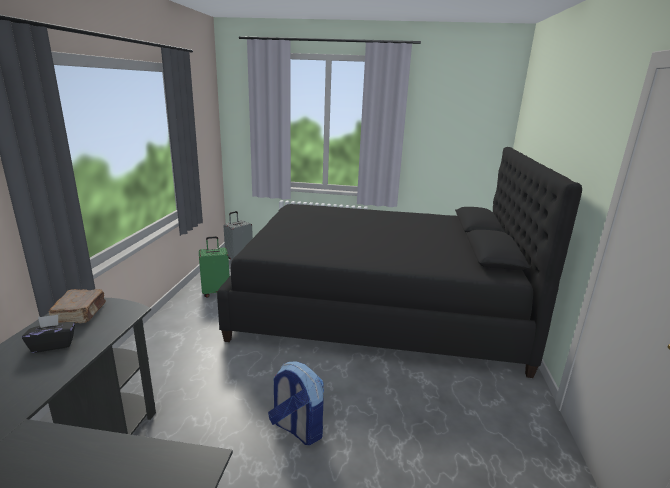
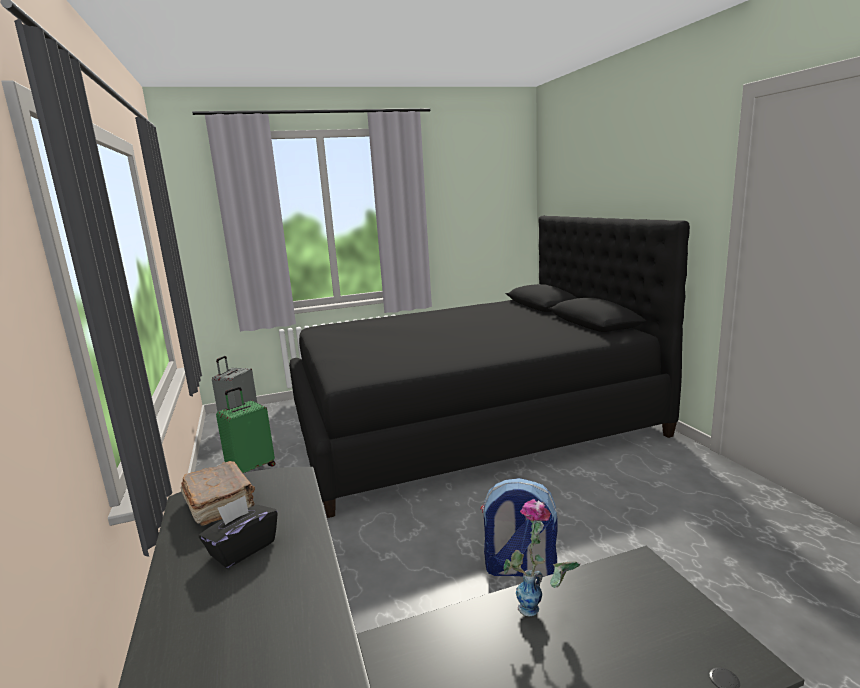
camera: 25 degrees left, 5 degrees down
(108, 459) = (541, 615): none -> vase

